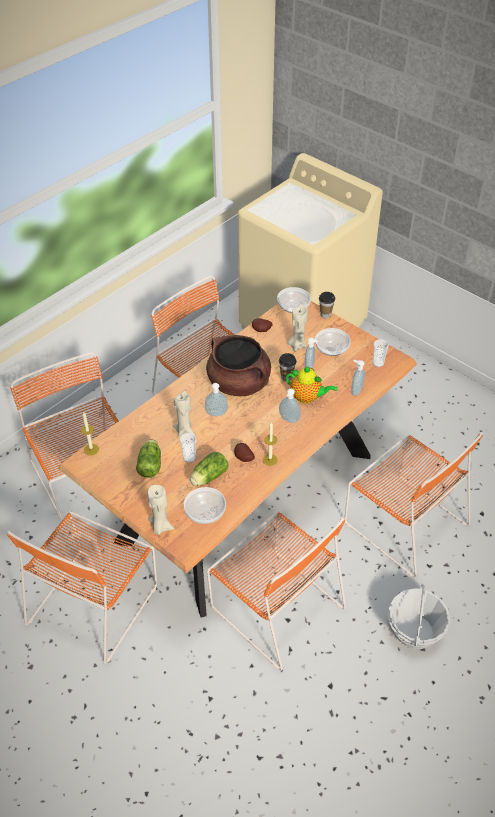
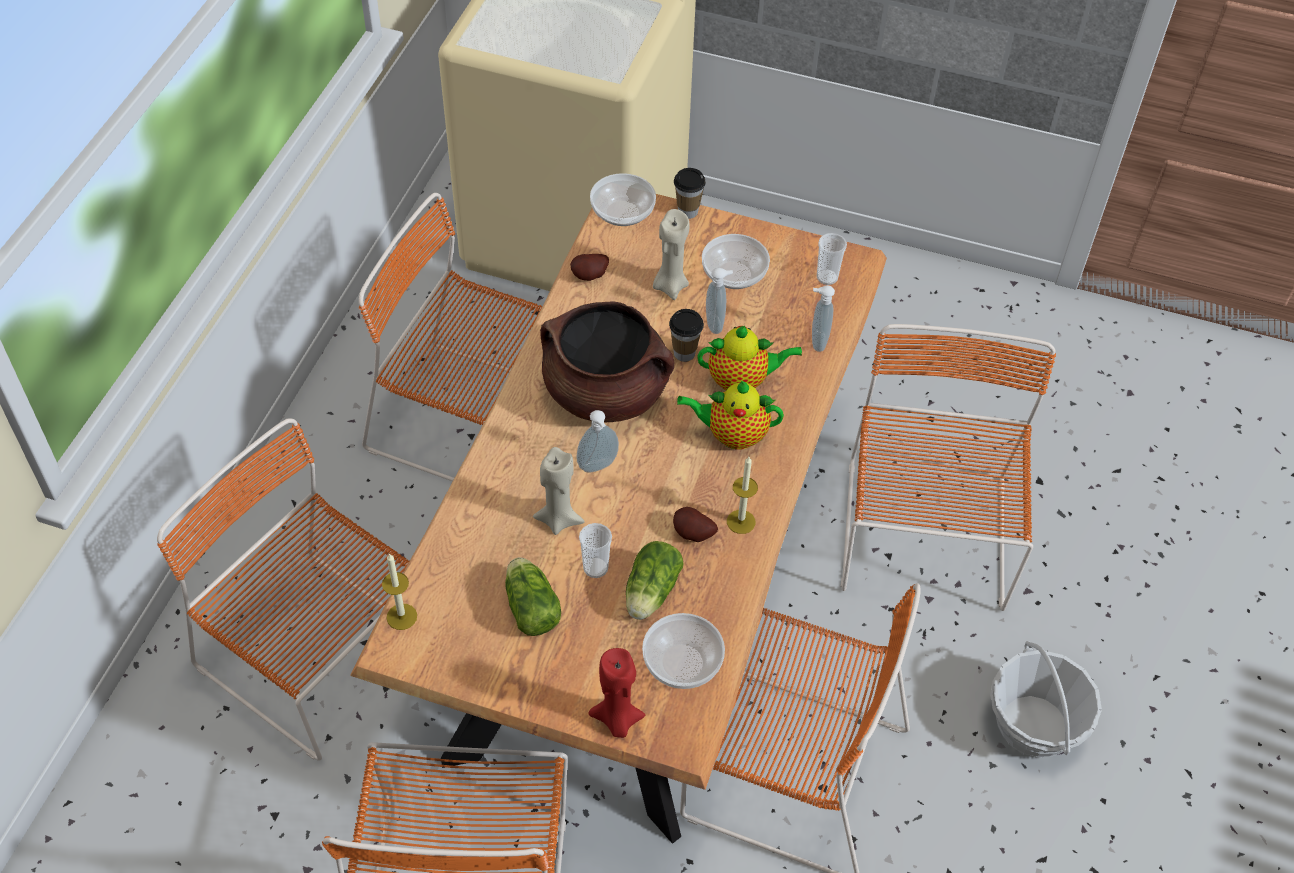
camera: 25 degrees left, 5 degrees up
(160, 527) = (617, 720): beige candle -> red candle
(288, 420) = (732, 435): soap dispenser -> teapot
(403, 522) = (924, 540): orange chair -> orange chair turned 105 degrees counterclockwise

